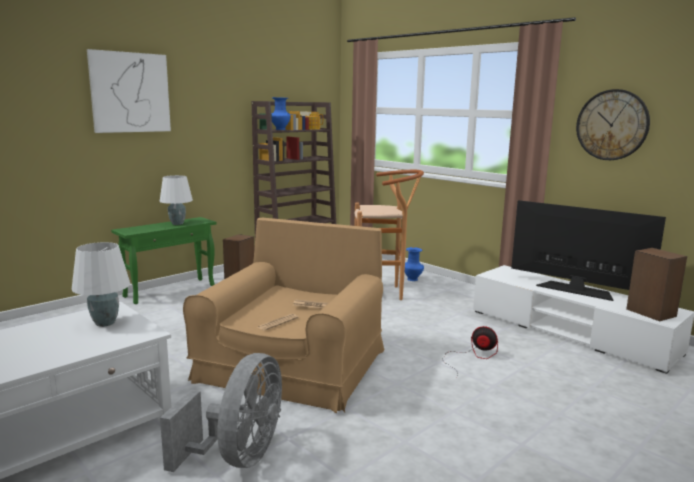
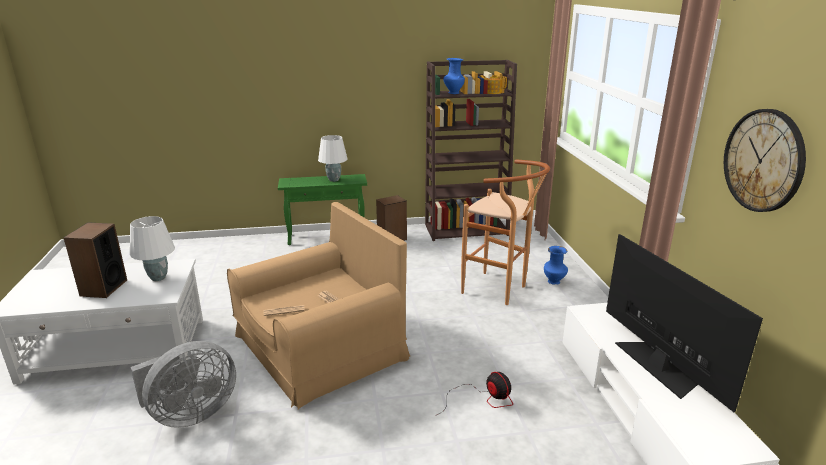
camera: 35 degrees right, 10 degrees up
(130, 92) = (298, 58): picture -> none
(651, 313) = (703, 436): speaker -> speaker (103, 288)

